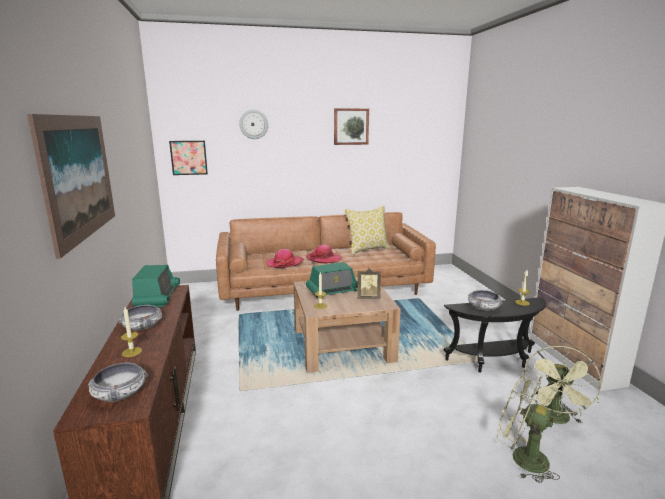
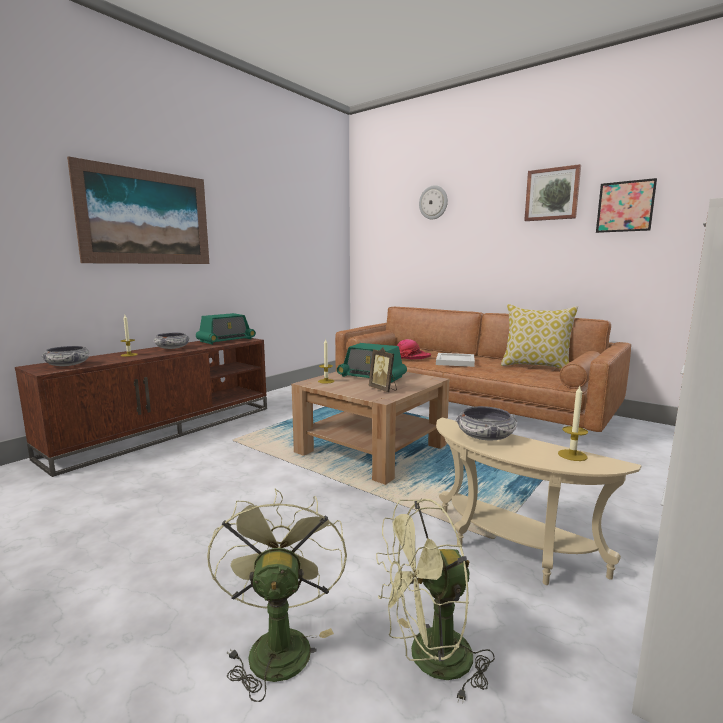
camera: 50 degrees right, 5 degrees down
(188, 157) = (373, 242): picture -> picture (625, 206)
(324, 259) = (455, 362): hat -> white tray
(494, 362) = (509, 551): black side table -> beige side table

